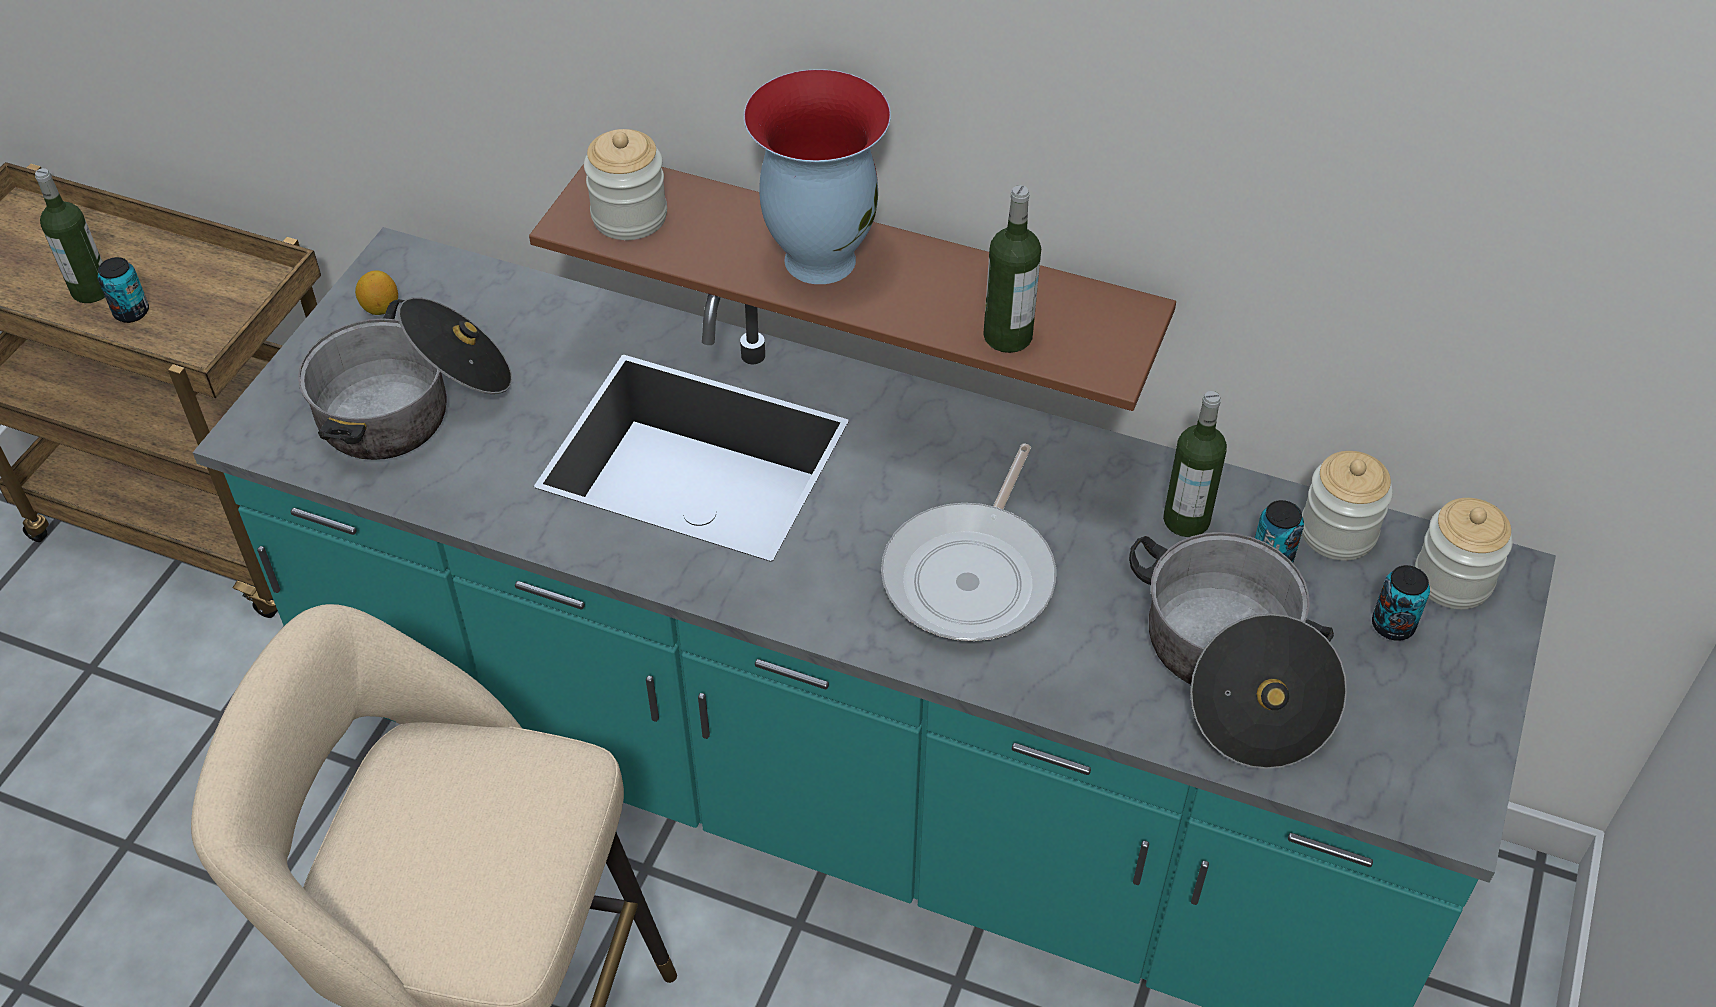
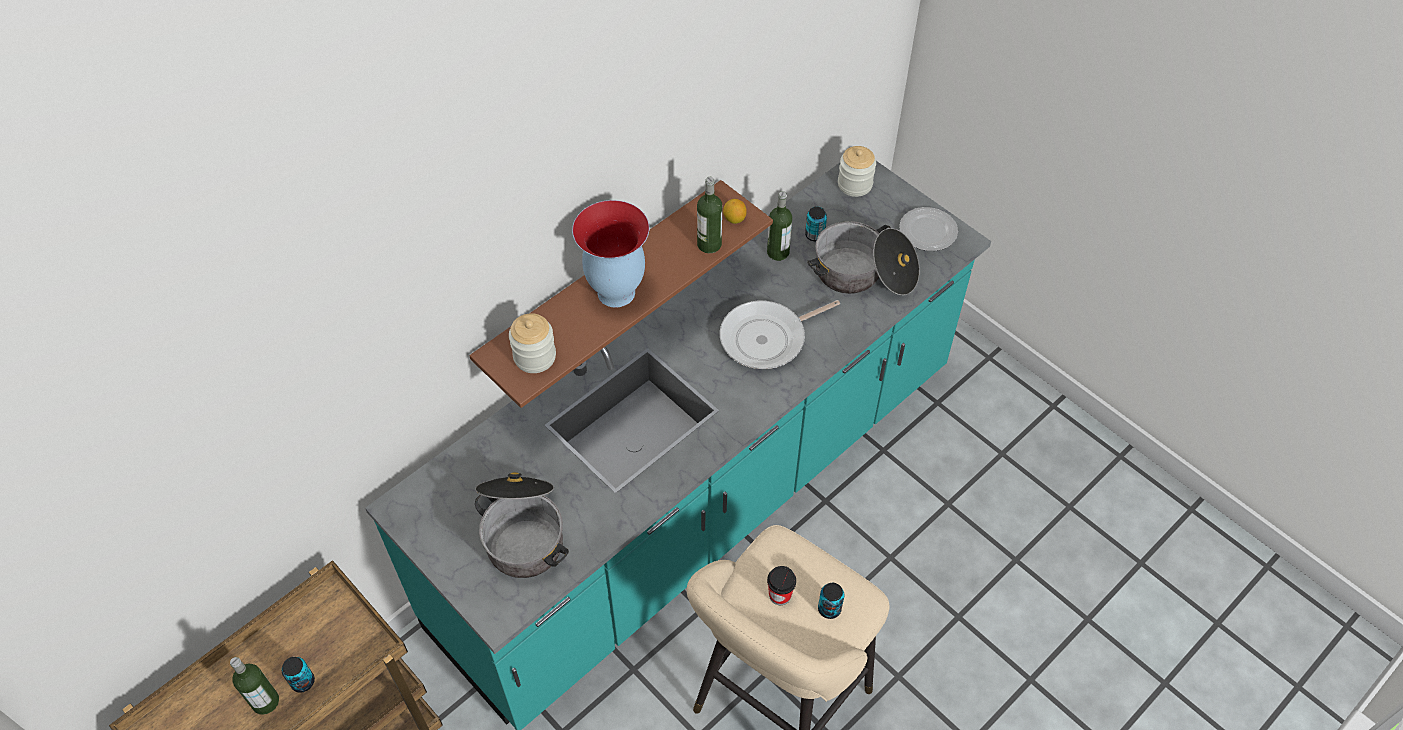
camera: 65 degrees left, 5 degrees up
(380, 308) = (435, 526): lemon -> lemon (734, 219)
(455, 807) = (780, 595): none -> cup
(973, 574) = (767, 338): frying pan -> frying pan turned 105 degrees clockwise
(1338, 532) = (811, 207): jar -> none
(1393, 625) = (867, 213): can -> can (829, 609)
(1428, 745) = (928, 231): none -> plate

